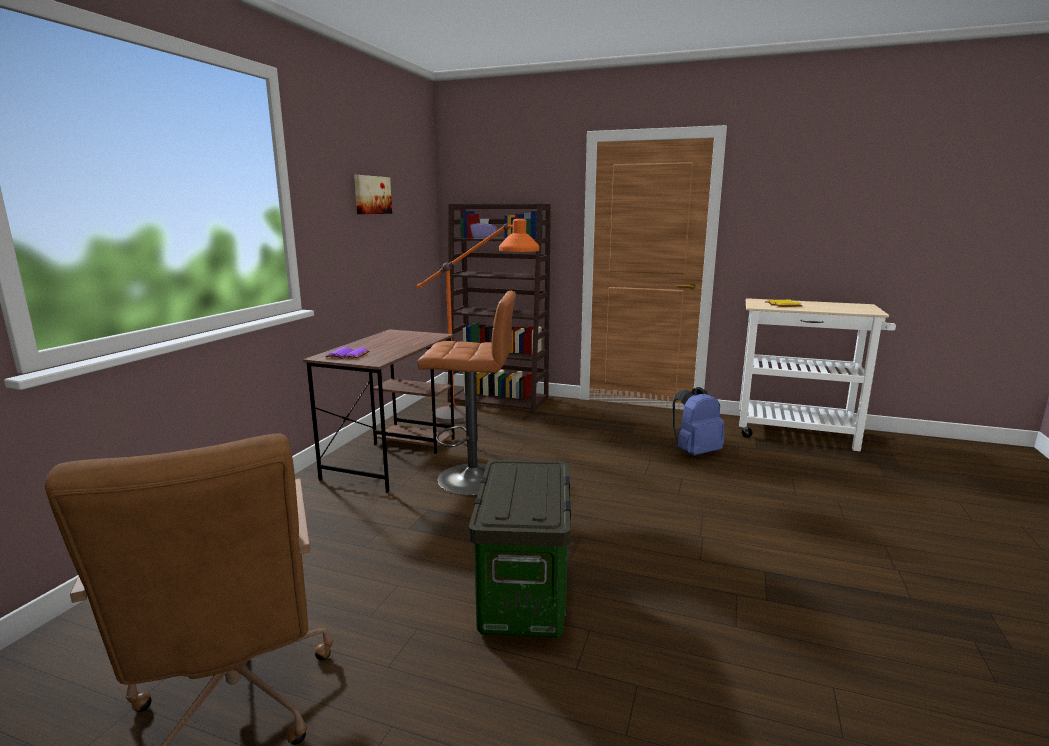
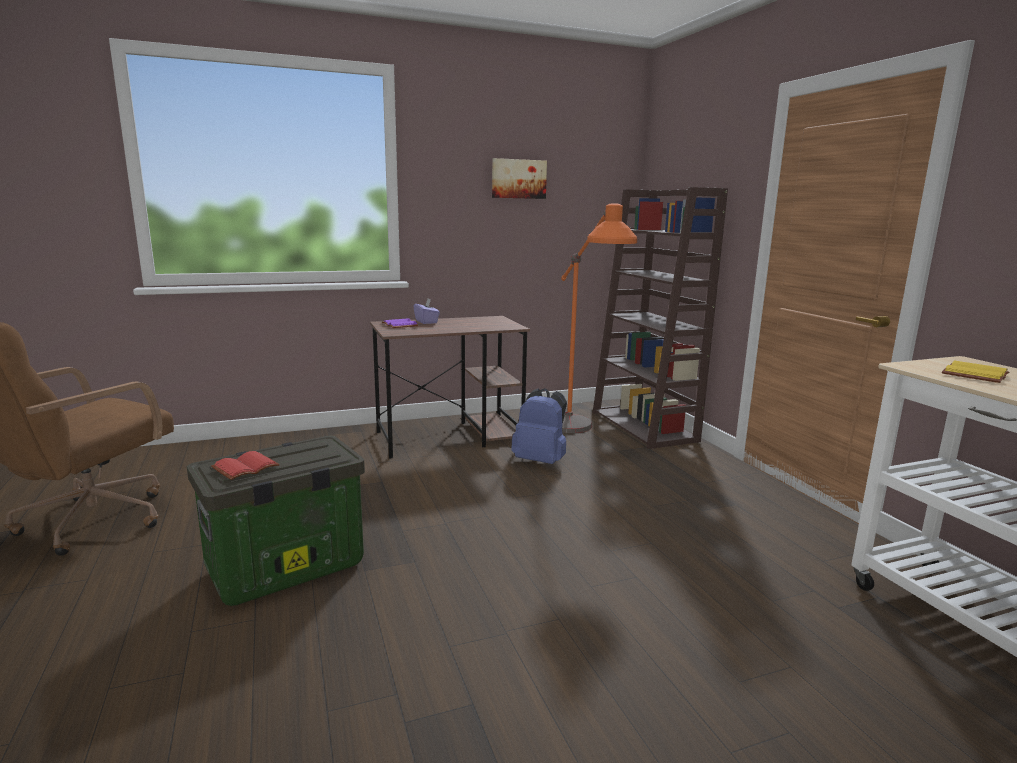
camera: 50 degrees right, 0 degrees up
(473, 479) = (458, 477): brown stool -> none
(483, 237) = (654, 230): purple tissue box -> purple tissue box (426, 321)
(525, 503) = (246, 467): none -> red book
(695, 452) = (729, 564): blue backpack -> blue backpack (541, 461)

